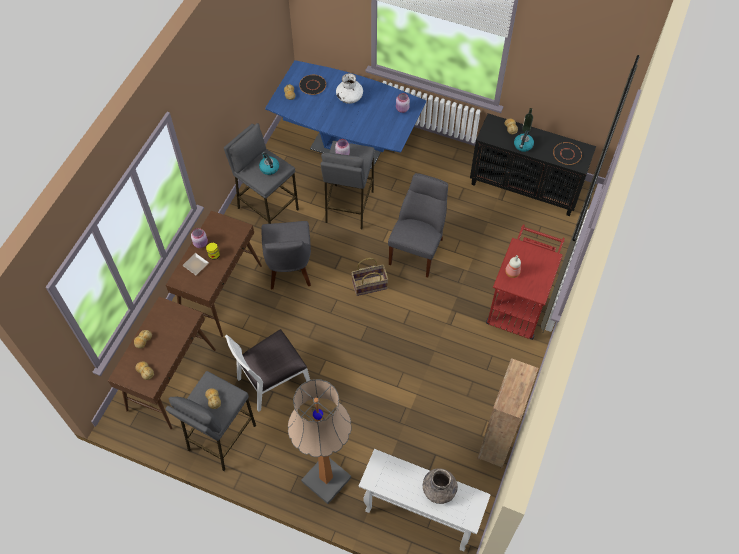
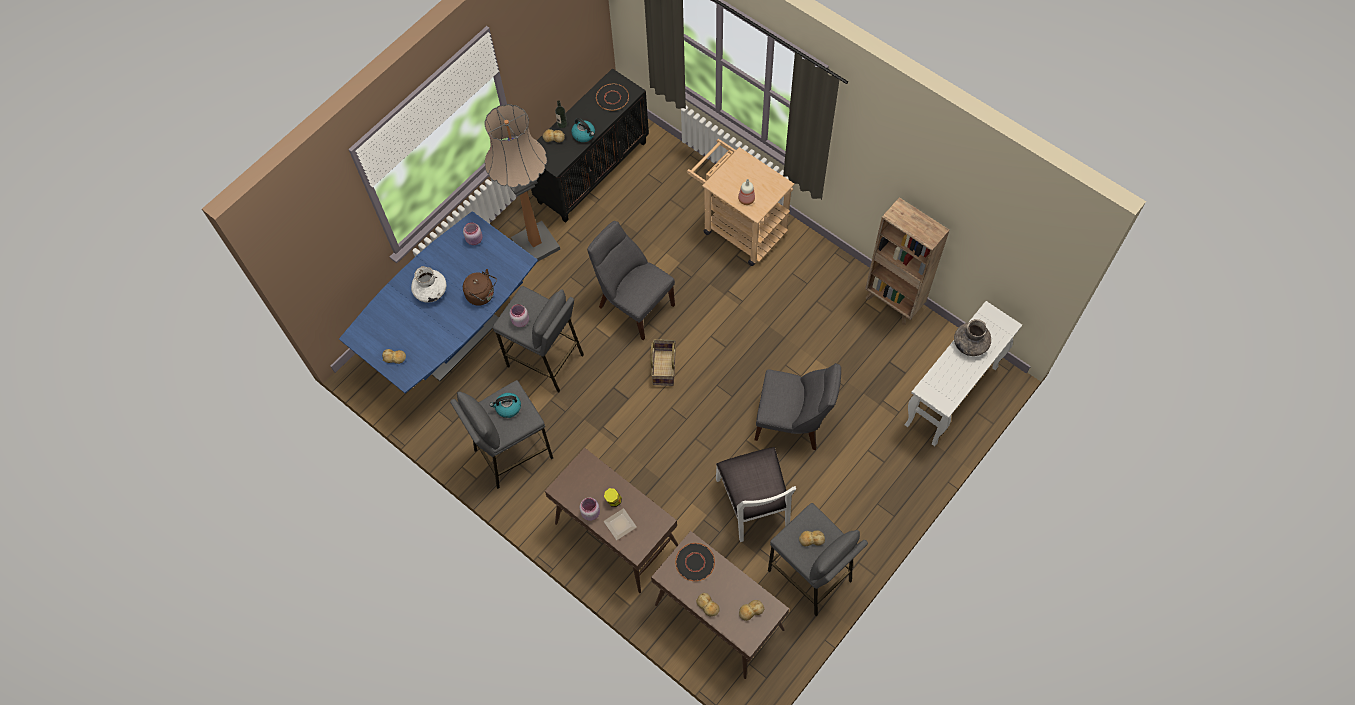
camera: 70 degrees left, 5 degrees up
(289, 269) = (611, 449): grey chair -> grey chair (793, 423)
(312, 85) = (392, 328): black plate -> black plate (695, 562)
(326, 479) = (889, 476): floor lamp -> floor lamp (535, 244)
(357, 127) = (482, 295): none -> brown kettle
(519, 304) = (739, 227): red cart -> beige cart

